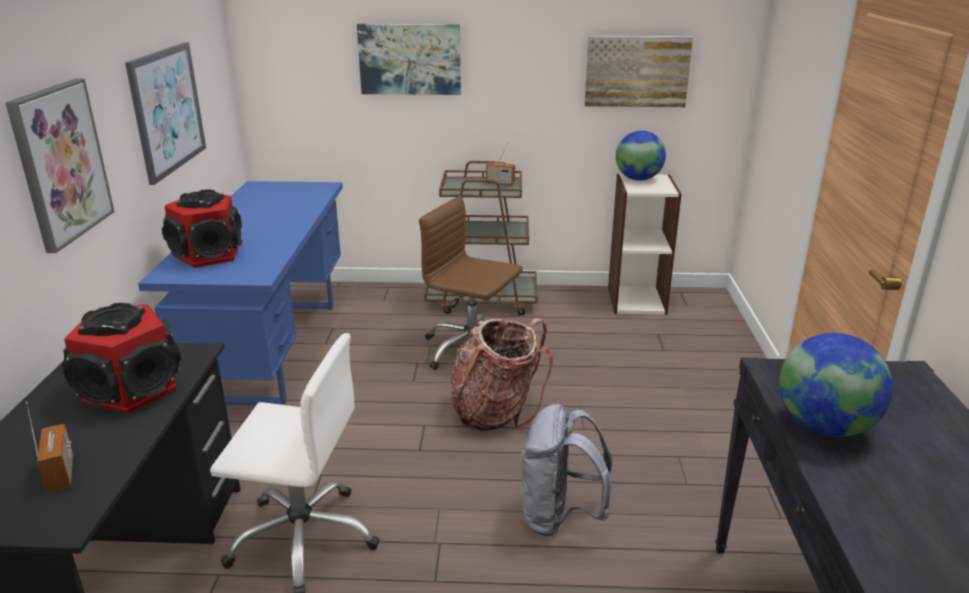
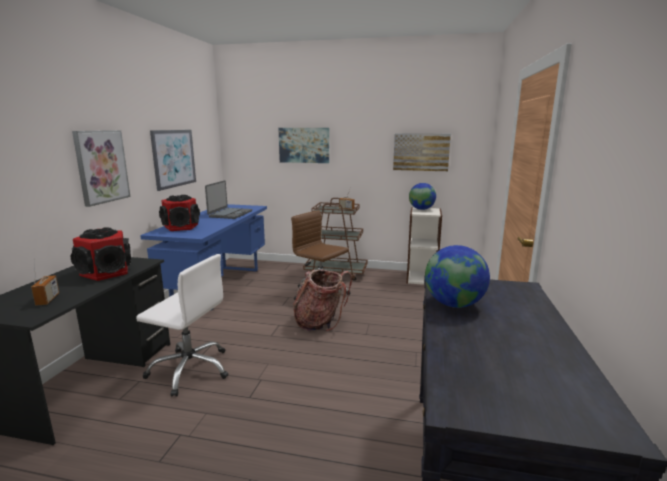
camera: 10 degrees right, 10 degrees down
(284, 210) = (230, 214): none -> laptop
(560, 517) = (333, 374): grey backpack -> none

